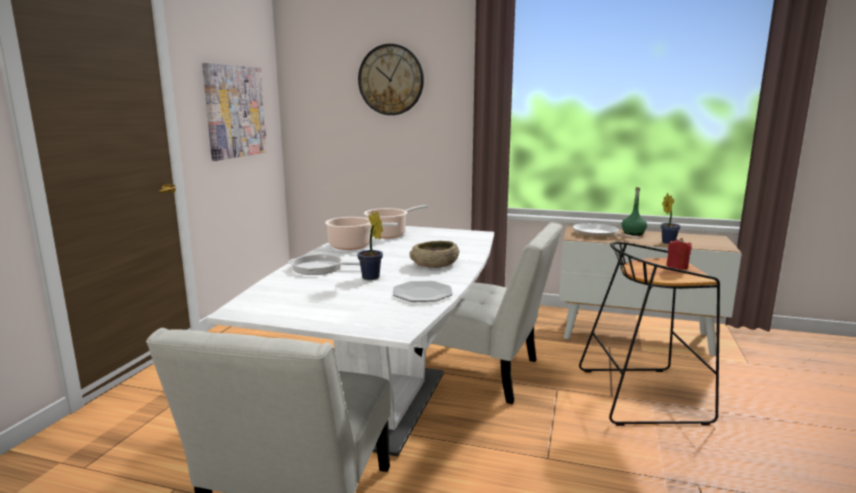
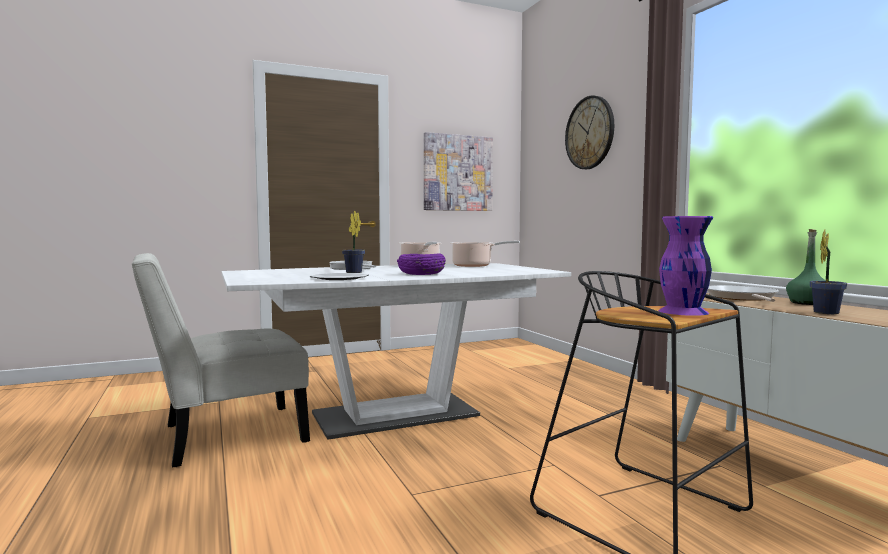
camera: 50 degrees right, 10 degrees down
(435, 264) = (421, 274): beige bowl -> purple bowl
(485, 373) = (515, 429): white chair -> none
(677, 266) = (682, 311): red candle -> purple vase

